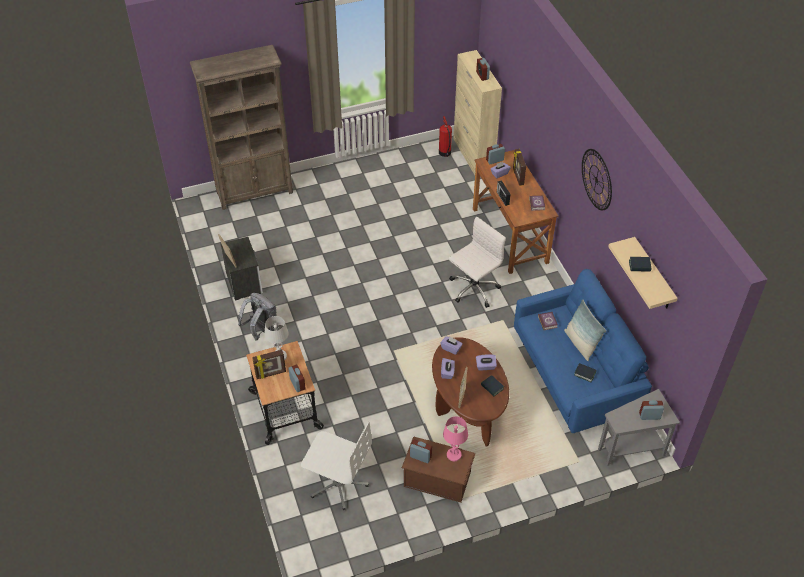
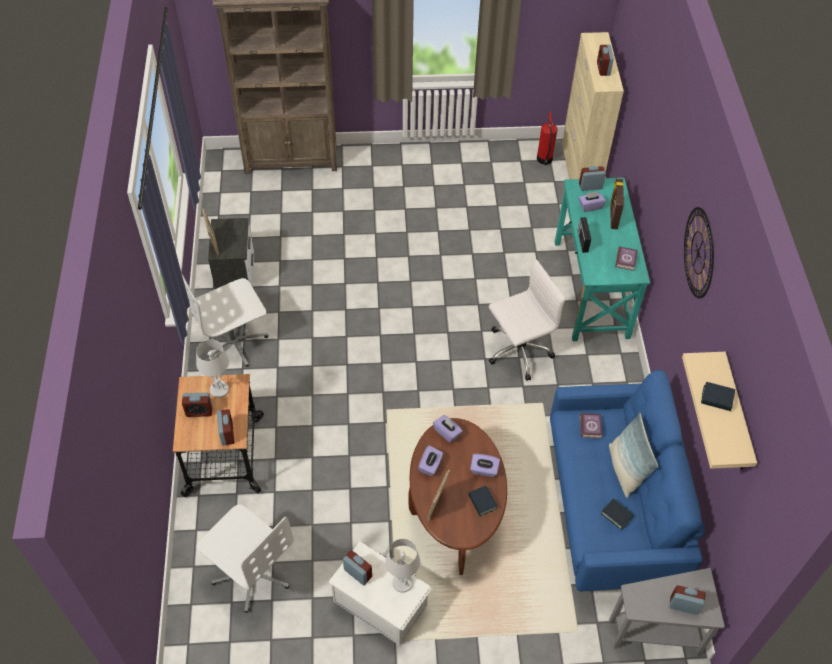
camera: 15 degrees right, 5 degrees up
(262, 331) = (234, 342): grey backpack -> white office chair
(271, 374) = (199, 411): picture frame -> alarm clock
(437, 478) = (380, 602): brown storage box -> white storage box
(454, 455) = (402, 582): pink table lamp -> white table lamp
(510, 235) = (591, 289): brown desk -> turquoise desk

